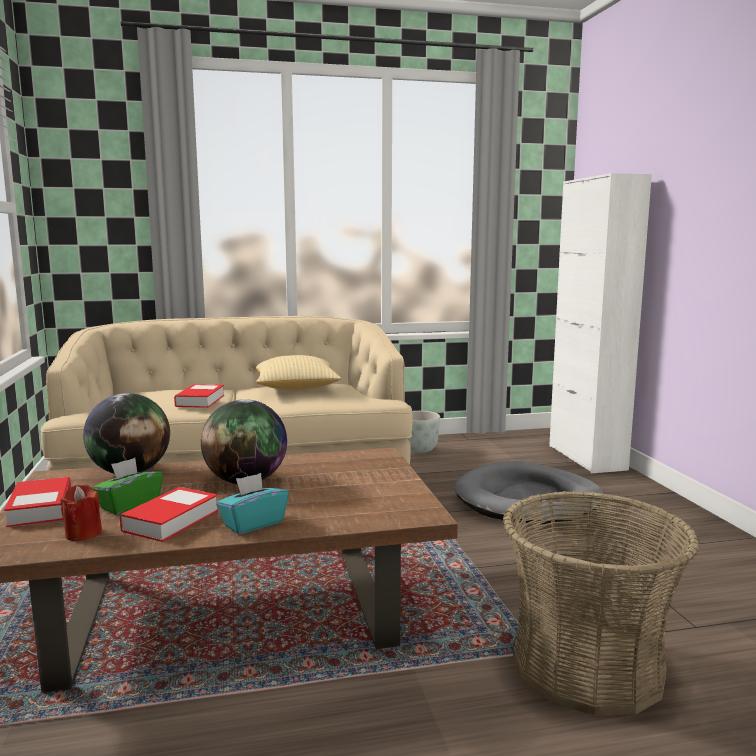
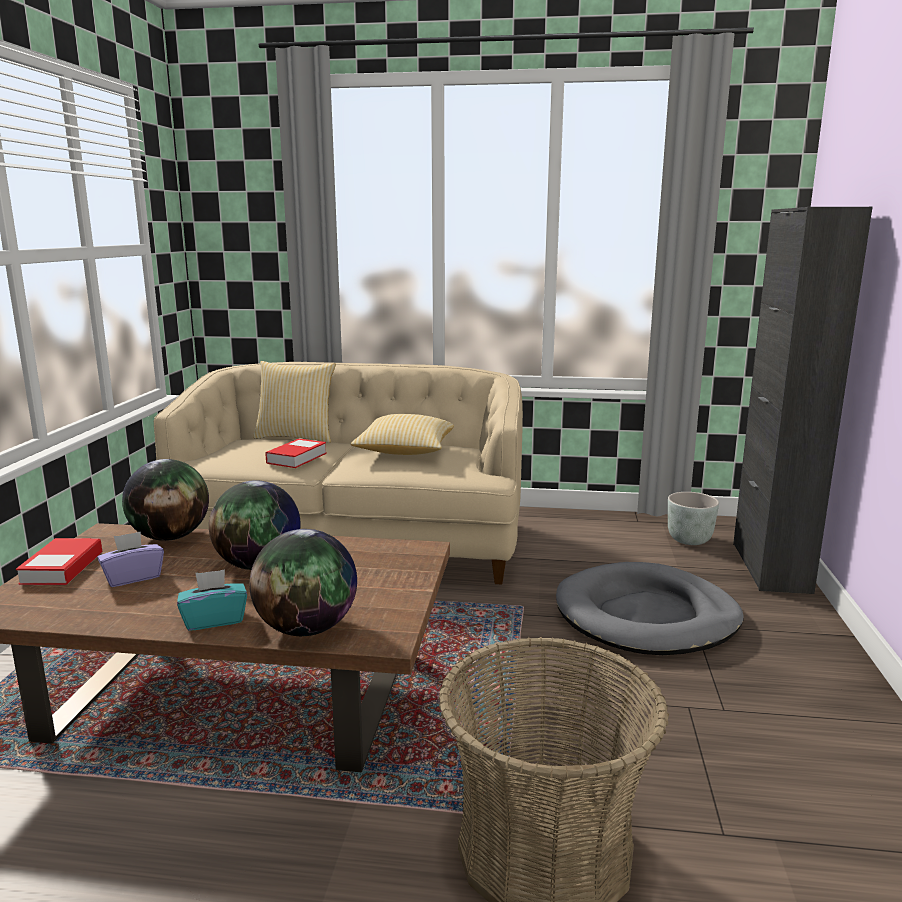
camera: 20 degrees right, 5 degrees up
(83, 533) = (67, 604): red candle -> none
(129, 505) = (133, 577): green tissue box -> purple tissue box
(171, 521) = (149, 602): book -> none
(176, 387) = (297, 437): none -> pillow
(347, 517) = (307, 629): none -> globe
(419, 449) = (569, 528): grey planter -> grey planter (689, 540)
(586, 457) = (770, 567): white cabinet -> black cabinet

